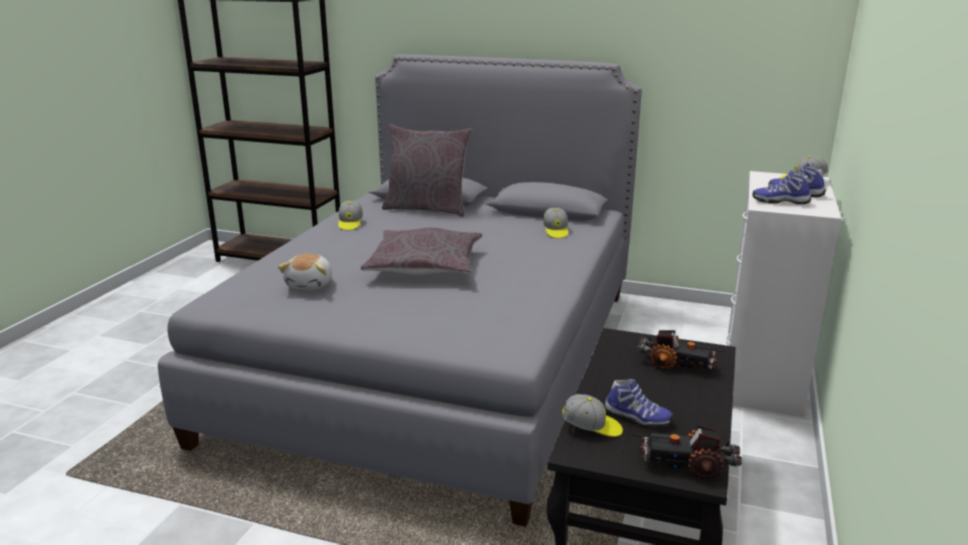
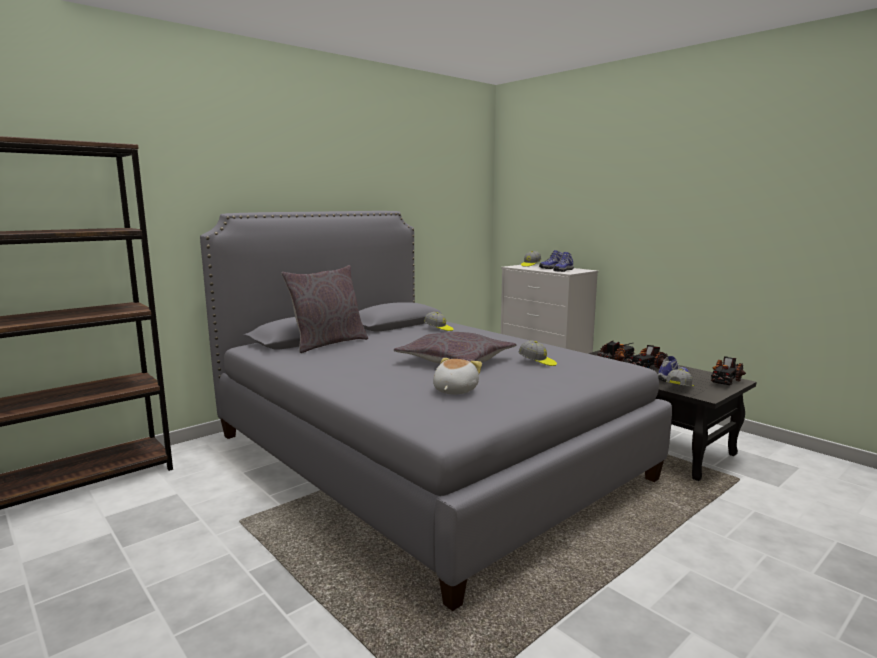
camera: 60 degrees left, 10 degrees down
(311, 284) = (454, 390): plush toy -> plush toy turned 105 degrees counterclockwise
(350, 223) = (317, 365): cap -> cap (537, 362)
(673, 390) = (646, 367): none -> toy truck

